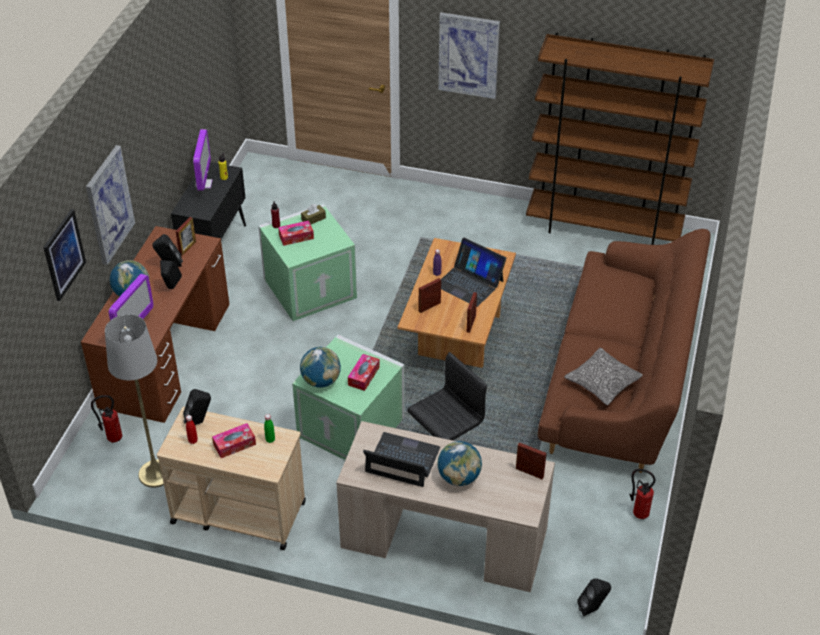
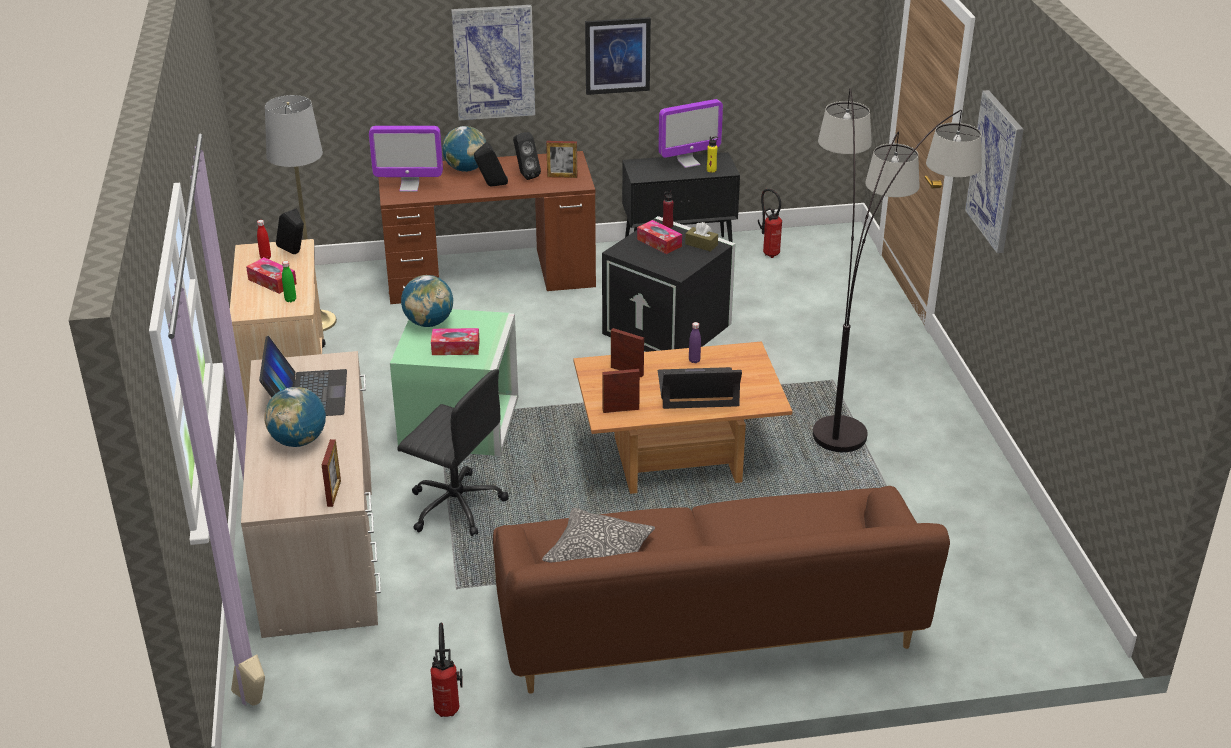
camera: 65 degrees right, 10 degrees down
(64, 254) = (382, 53): picture -> picture (617, 55)
(112, 438) = (350, 282): fire extinguisher -> fire extinguisher (769, 253)
(310, 287) = (669, 328): green storage box -> black storage box
(451, 235) = (860, 402): none -> floor lamp
(469, 283) = (697, 389): laptop -> laptop turned 75 degrees clockwise
(592, 609) = (255, 703): black speaker -> beige speaker
(604, 229) = (1013, 532): brown bookcase -> none

